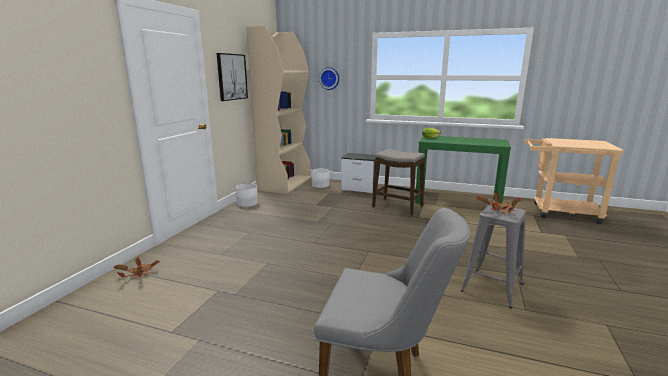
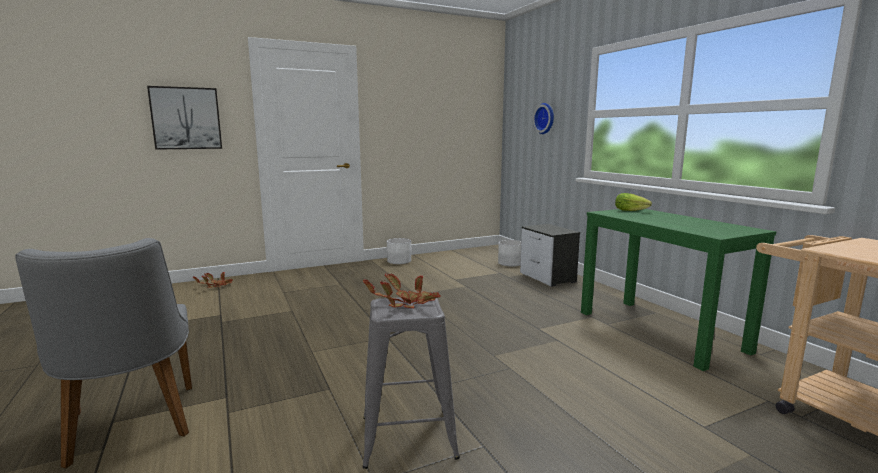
camera: 45 degrees right, 5 degrees down
(231, 77) = (404, 115): picture -> picture (186, 118)
(285, 184) = (476, 253): beige bookcase -> none
(397, 207) = (542, 309): stool -> none

